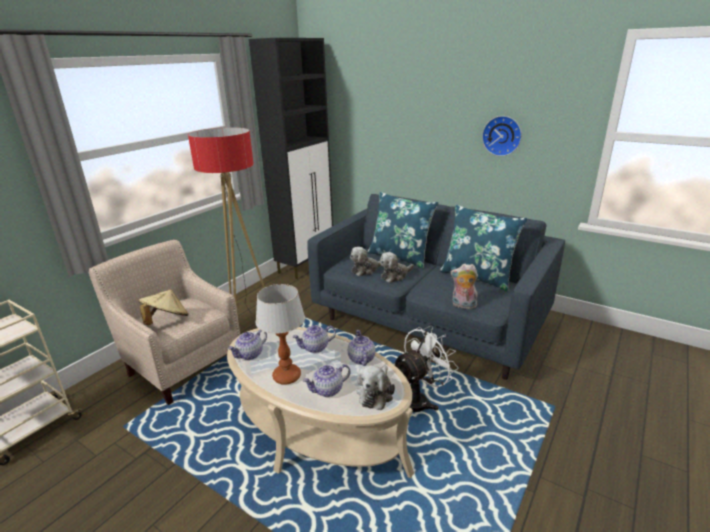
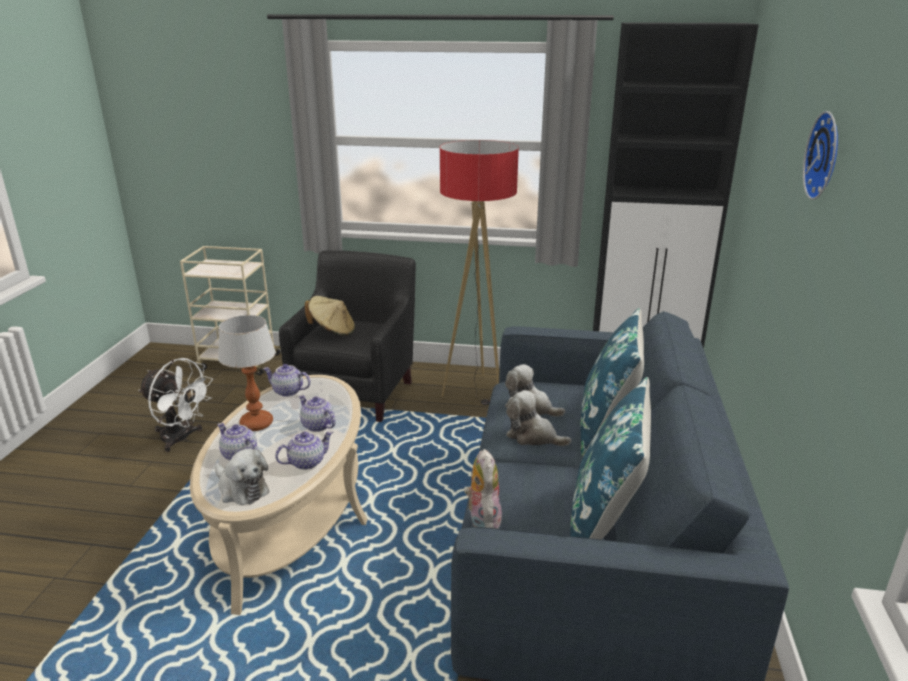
camera: 65 degrees right, 0 degrees up
(183, 364) = (357, 391): beige armchair -> black armchair
(376, 393) = (241, 489): plush toy -> plush toy turned 135 degrees counterclockwise
(420, 401) = (377, 591): white fan -> white fan (181, 439)
(502, 135) = (848, 292): wall clock -> wall clock (826, 156)

